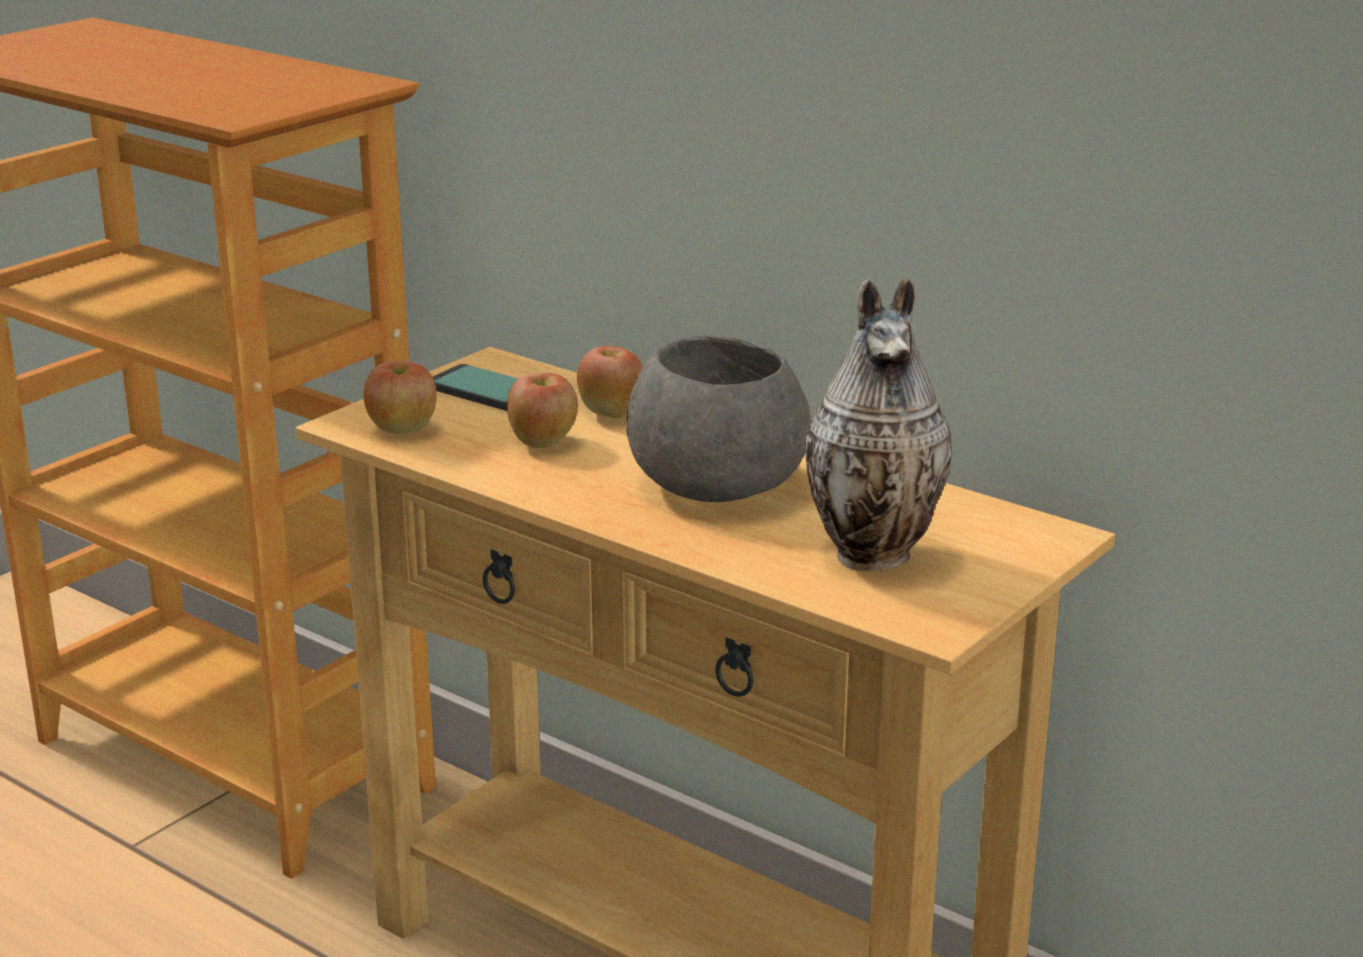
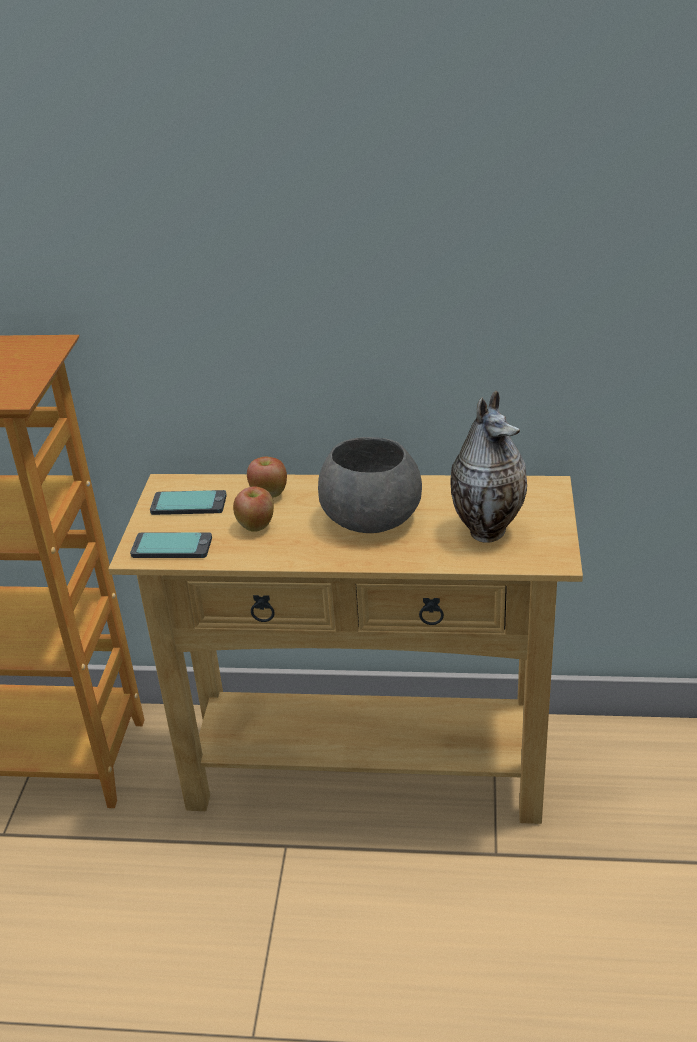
camera: 30 degrees left, 10 degrees up
(402, 429) = (172, 547): apple -> phone

